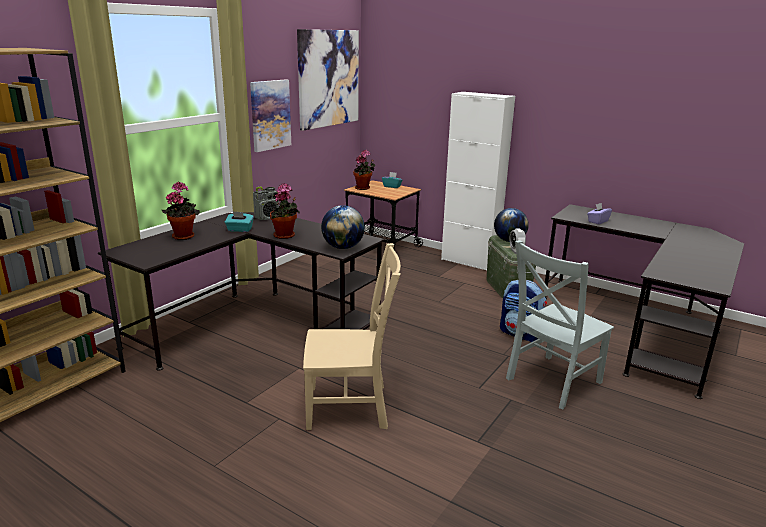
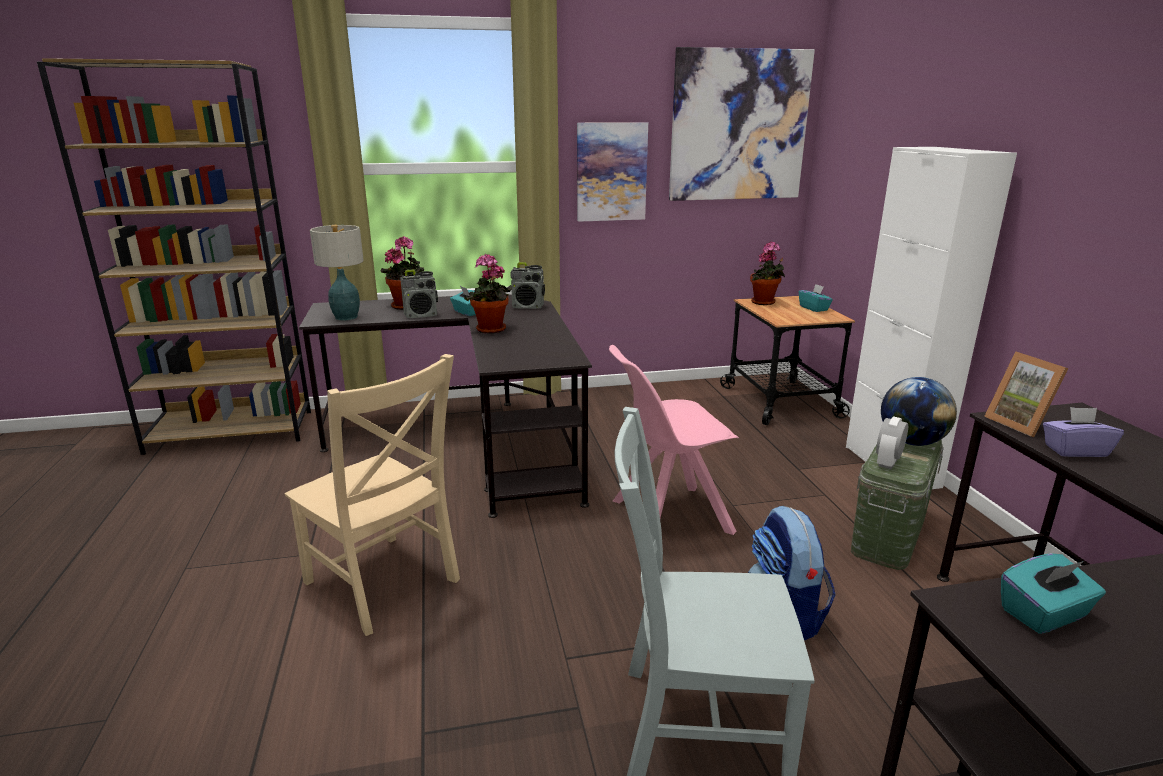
camera: 45 degrees right, 0 degrees up
(161, 254) = (345, 317): none -> table lamp
(214, 239) = (421, 315): none -> radio
(343, 247) = (514, 360): globe -> none
(422, 318) = (668, 517): none -> pink chair
(570, 217) = (1021, 424): none -> picture frame
(671, 268) = (1044, 614): none -> turquoise tissue box

